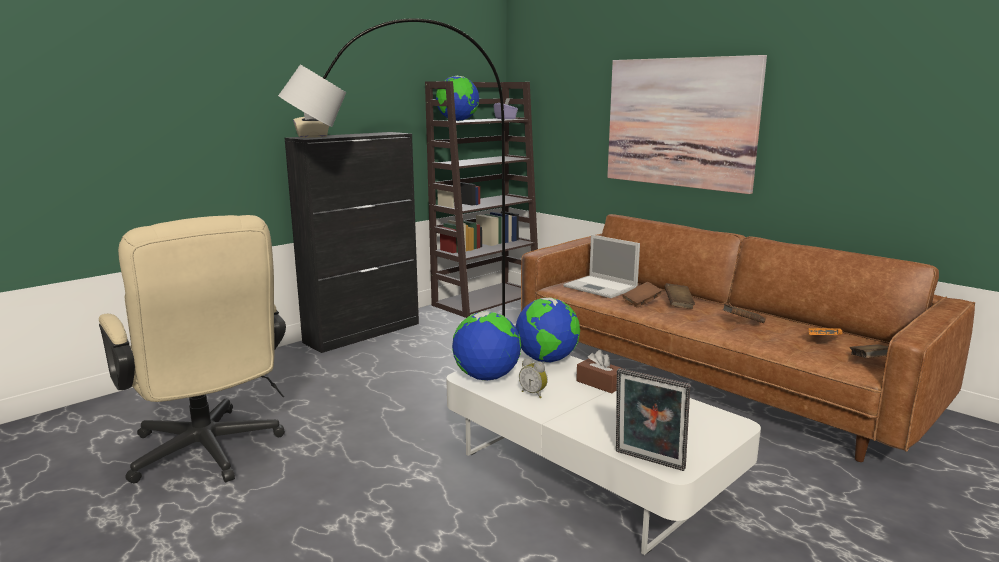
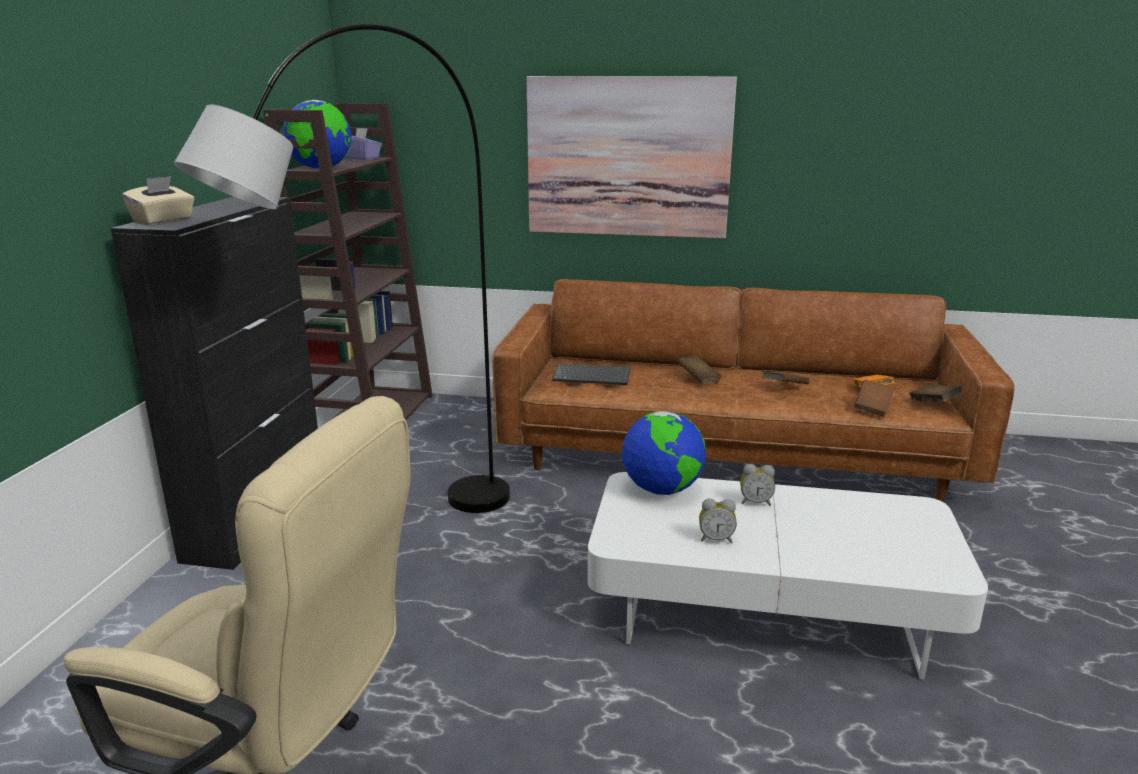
camera: 35 degrees left, 5 degrees up
(486, 377) = (637, 536): globe -> none
(600, 383) = (755, 502): brown tissue box -> alarm clock
(601, 287) = (593, 376): laptop -> keyboard
(641, 303) = (663, 387): brown book -> brown book (872, 409)
(648, 462) = (928, 579): picture frame -> none

